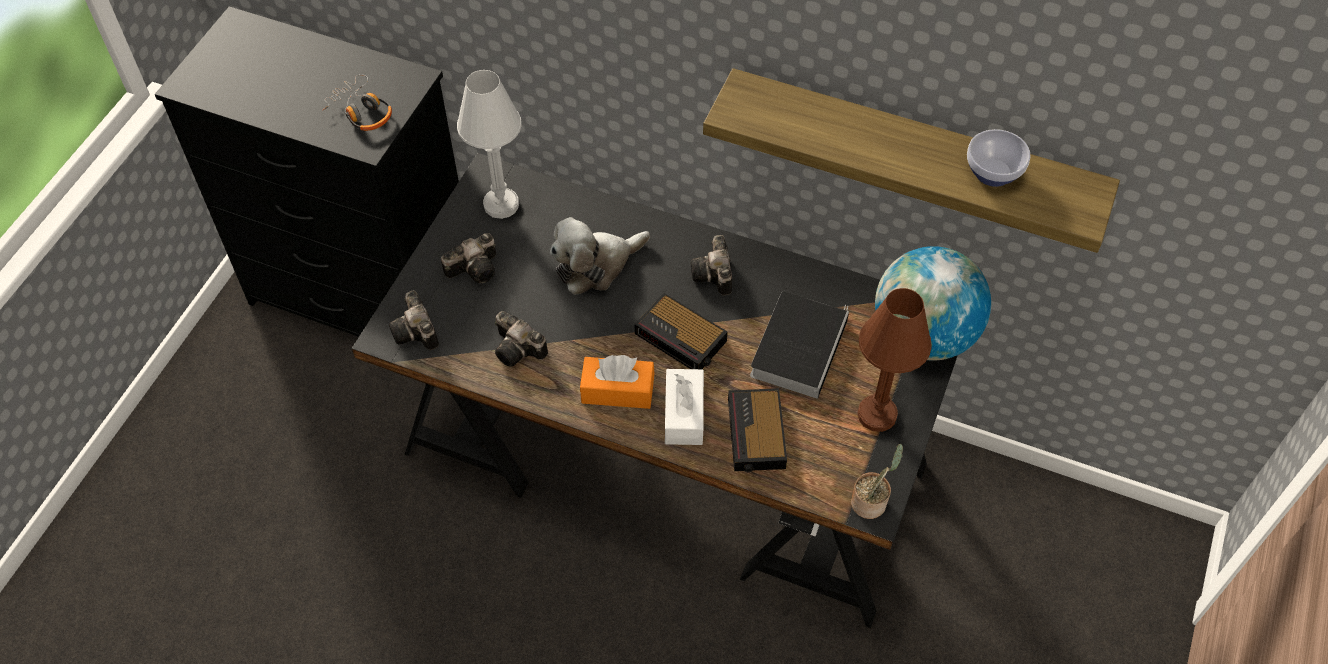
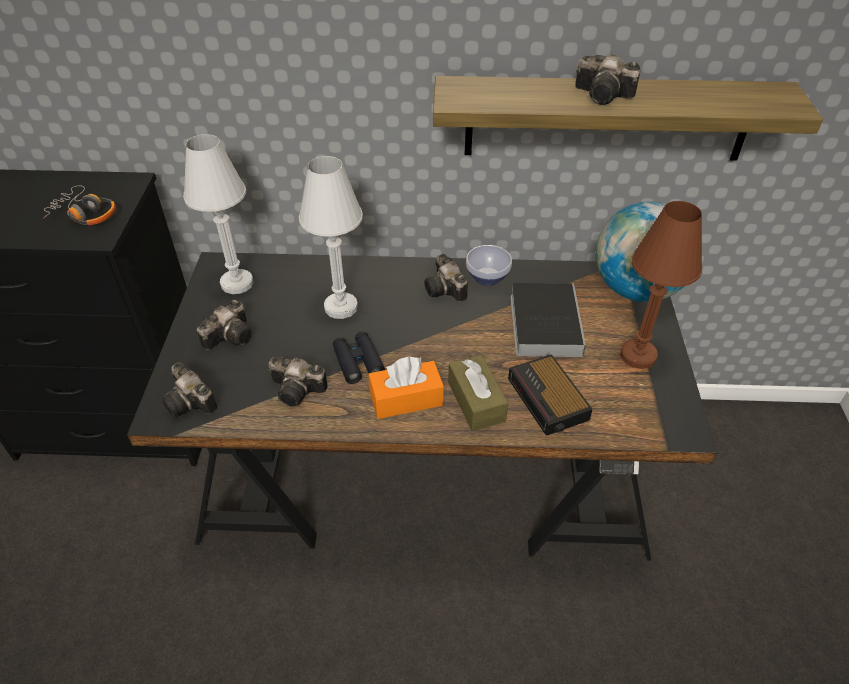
camera: 20 degrees left, 10 degrees down
(587, 335) = (358, 362): none -> black binoculars
(596, 265) = (341, 307): plush toy -> white table lamp
(682, 338) = (443, 342): alarm clock -> none
(684, 414) = (476, 401): white tissue box -> brown tissue box
(871, 502) = (678, 425): potted plant -> none
(892, 146) = (605, 96): none -> camera
(995, 173) = (701, 95): bowl -> bowl (489, 277)

